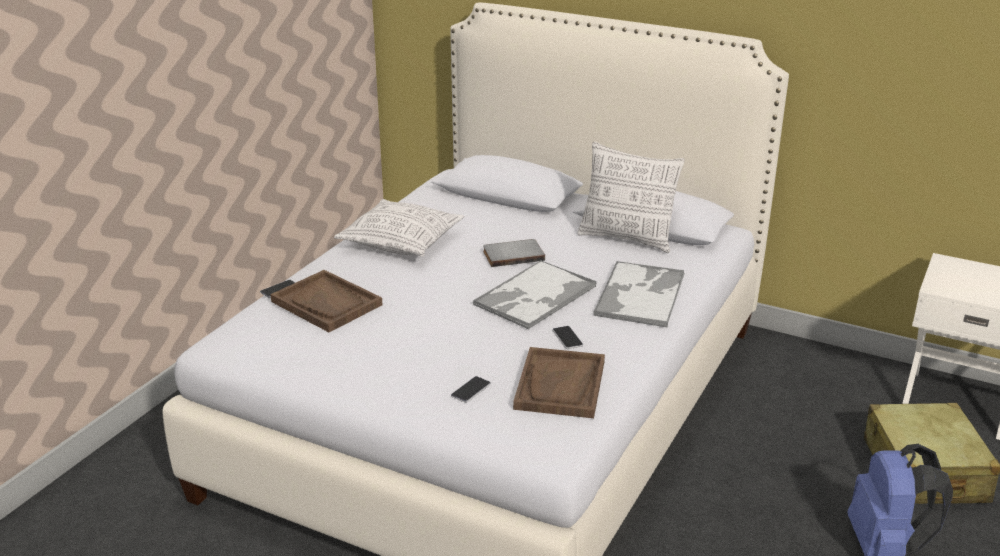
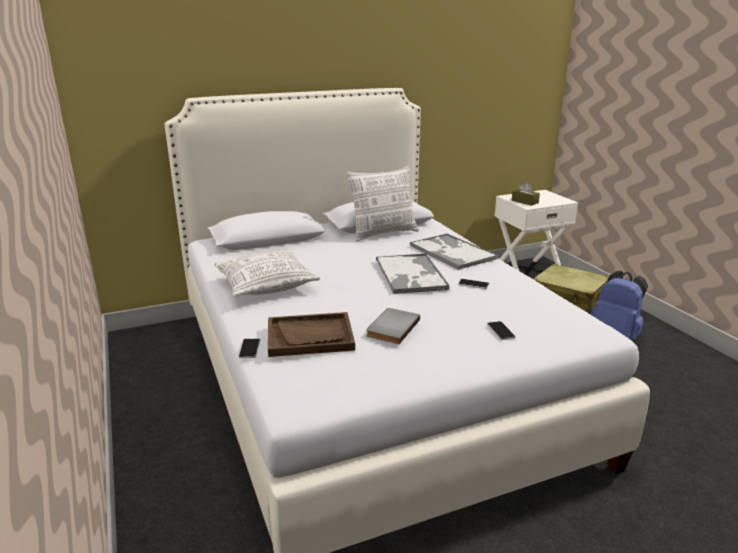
camera: 50 degrees left, 5 degrees down
(513, 254) = (349, 262): grey book -> grey book (391, 327)
(560, 385) = (526, 305): brown tray -> none
(951, 279) = (524, 201): none -> brown tissue box

